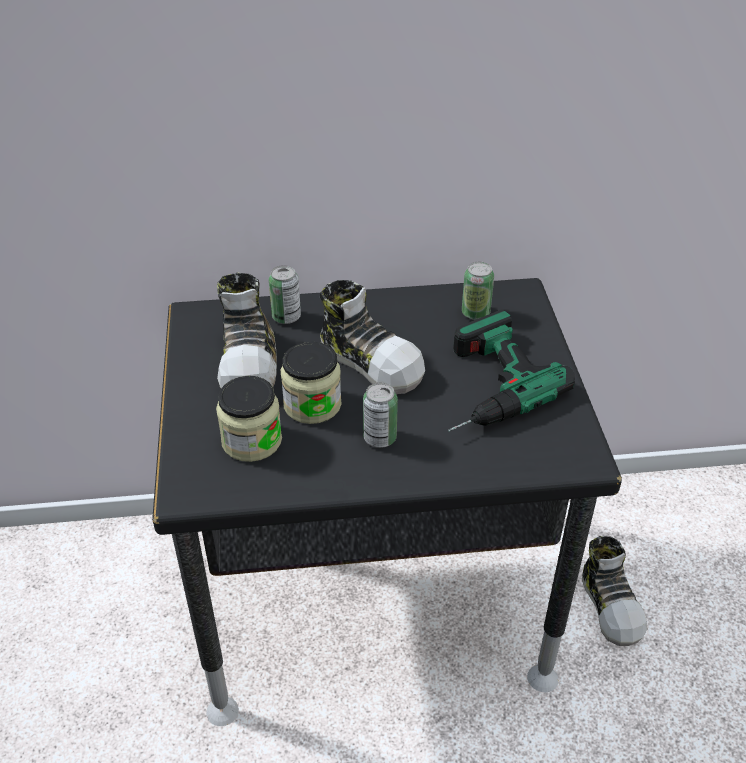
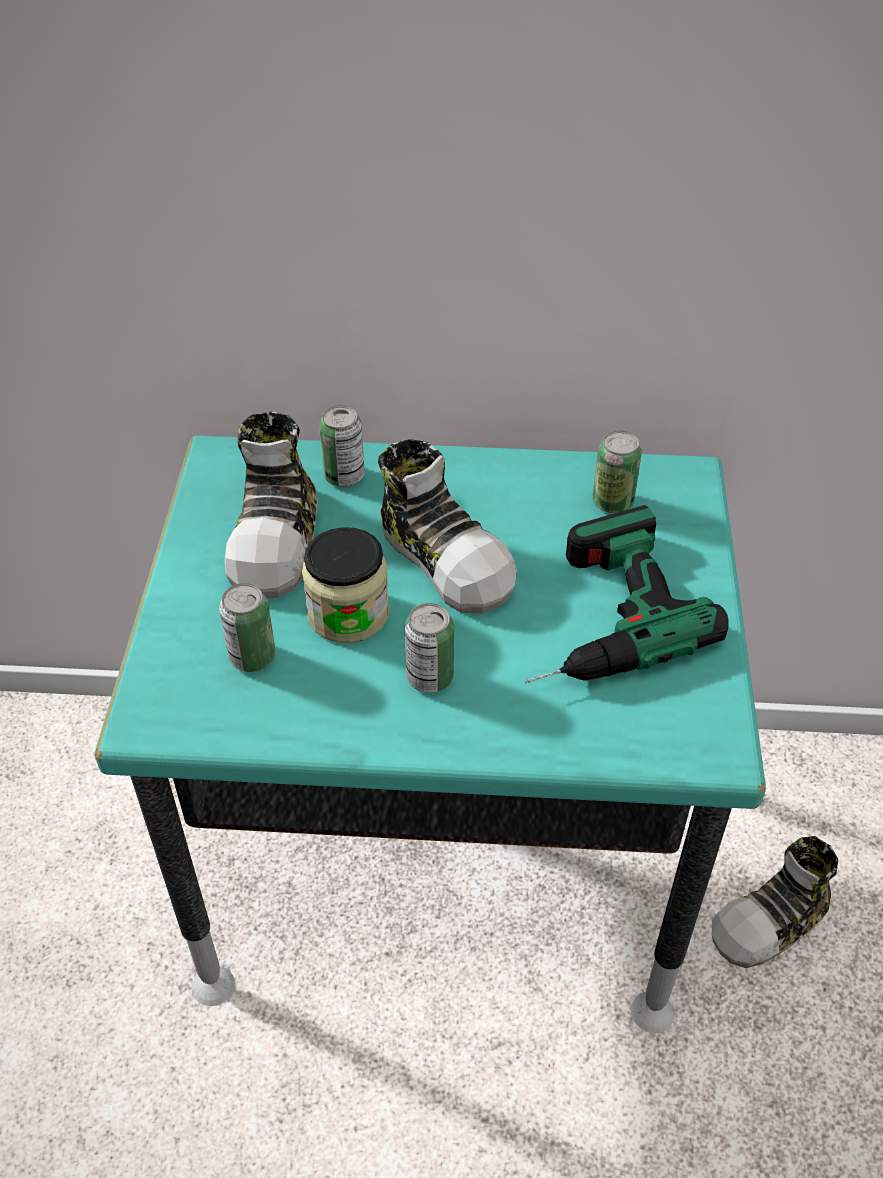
camera: 10 degrees right, 5 degrees up
(251, 441) = (252, 657): jar -> can
(373, 600) = (442, 864): black desk -> turquoise desk
(611, 605) = (772, 923): shoe -> shoe turned 60 degrees clockwise

